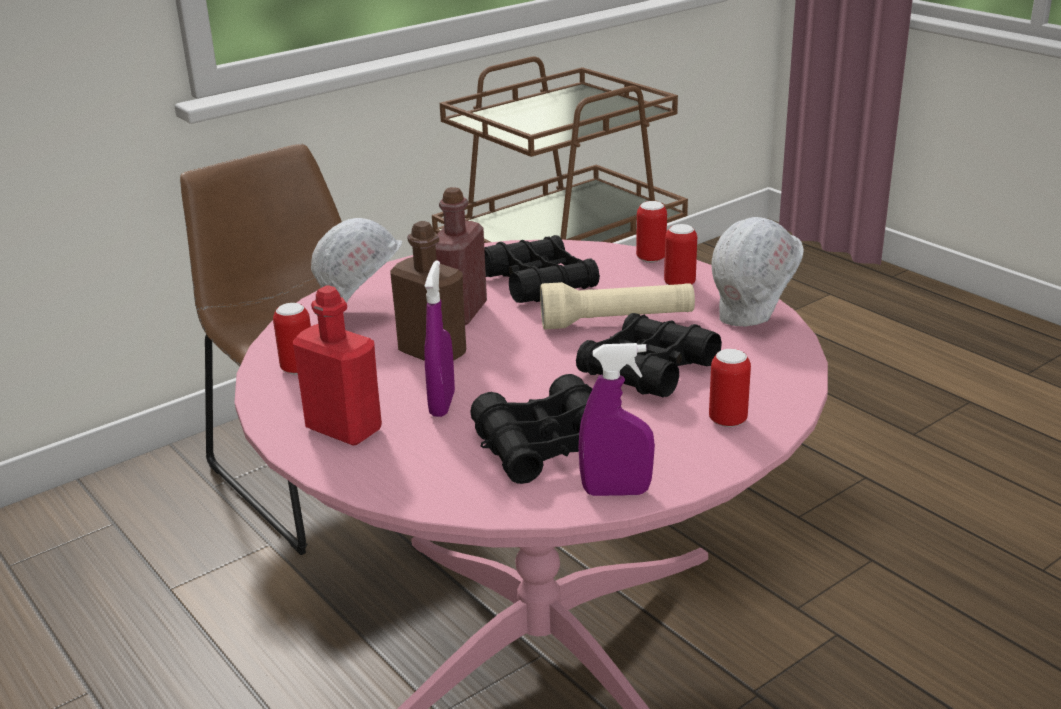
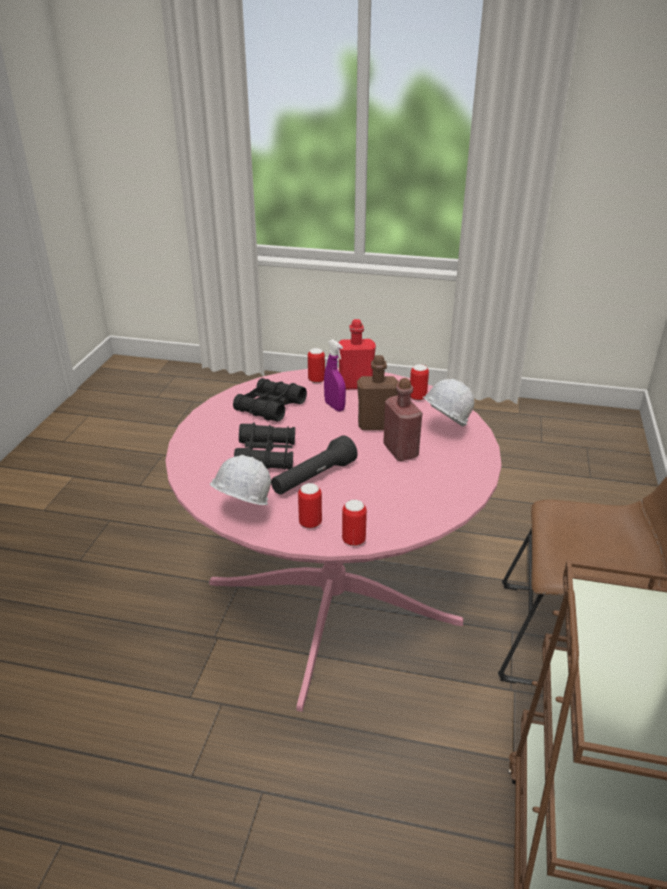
camera: 140 degrees right, 5 degrees up
(539, 282) = (392, 489): black binoculars -> none
(616, 492) = (225, 401): purple spray bottle -> none
(617, 322) = (313, 478): beige flashlight -> black flashlight
(727, 420) = (205, 444): can -> can (316, 380)

